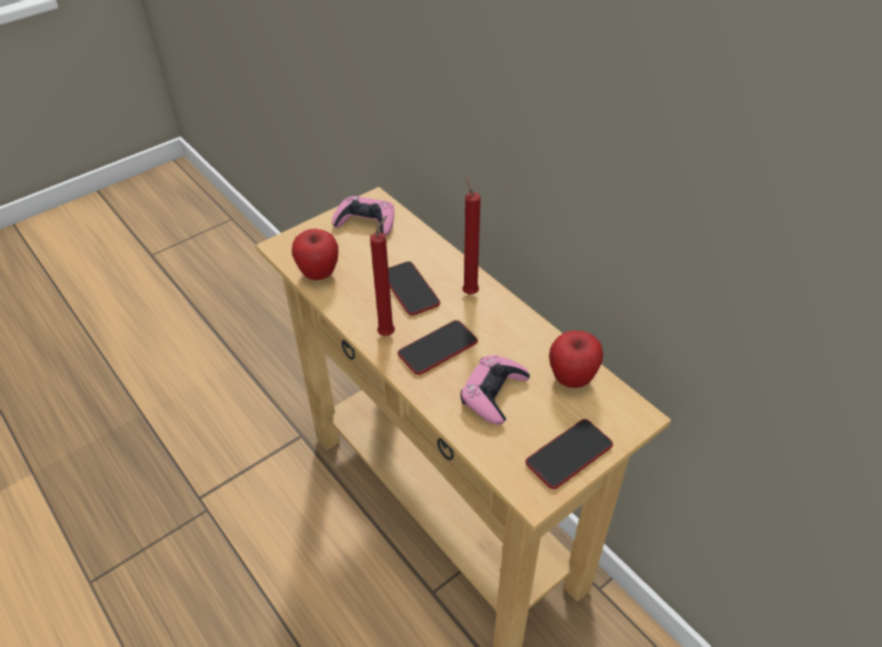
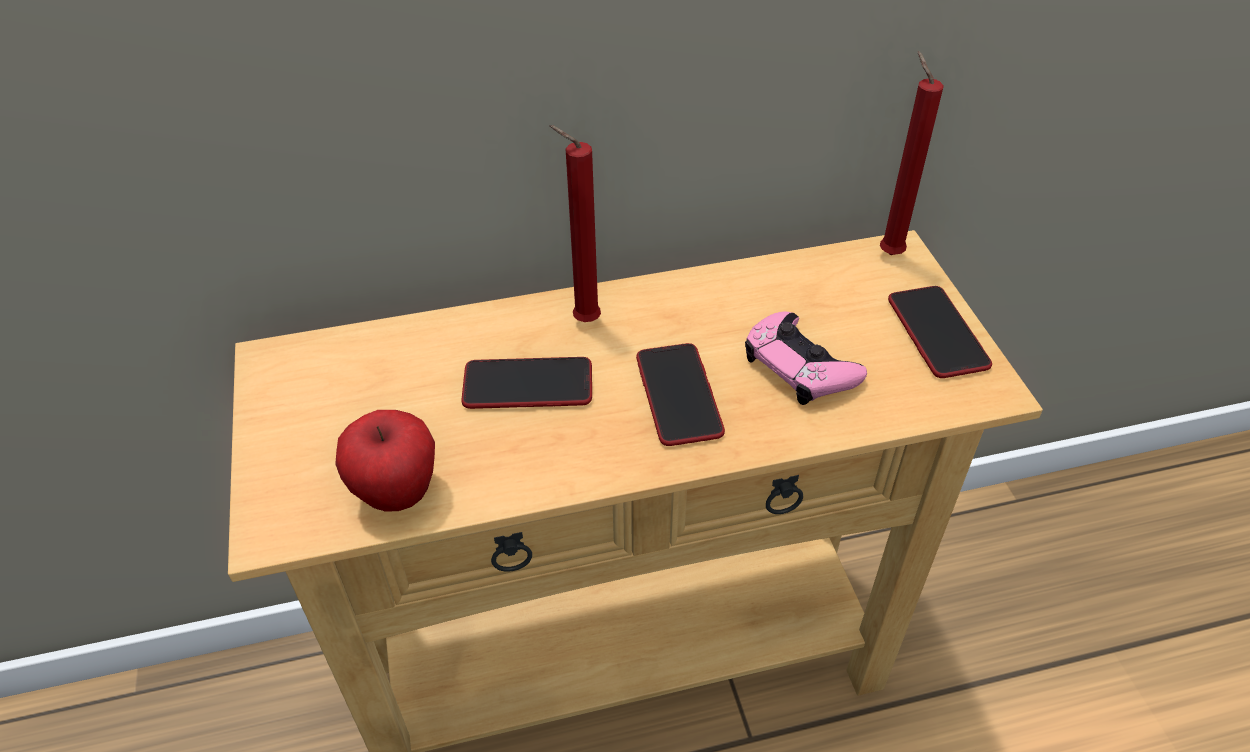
camera: 65 degrees left, 0 degrees up
(366, 222) = (316, 387): pink game controller -> none
(388, 333) = (608, 443): red candle -> red candle (888, 252)
(571, 378) = (810, 283): apple -> none

